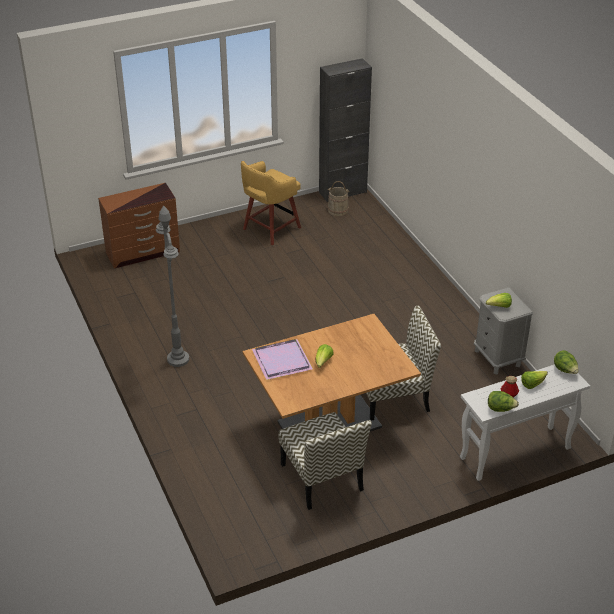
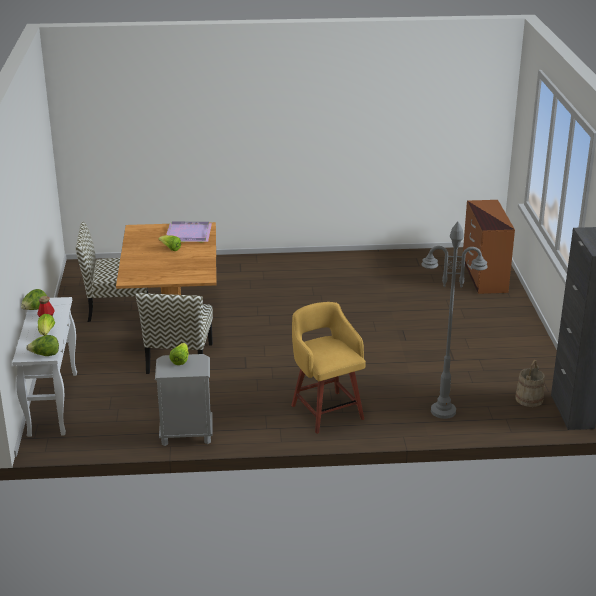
camera: 110 degrees right, 10 degrees down
(178, 359) = (309, 272): grey floor lamp -> grey floor lamp (442, 411)
(270, 229) = (502, 348): yellow stool -> yellow stool (326, 411)

